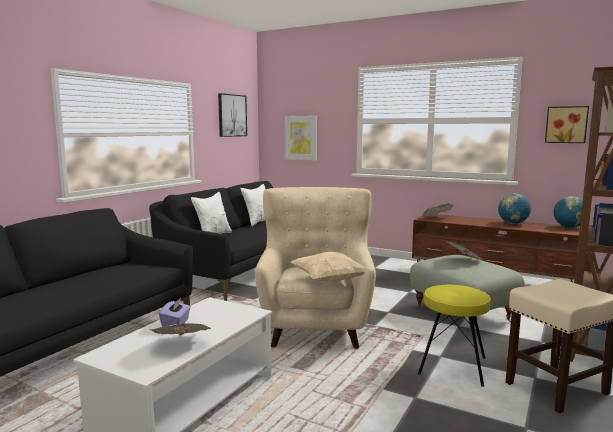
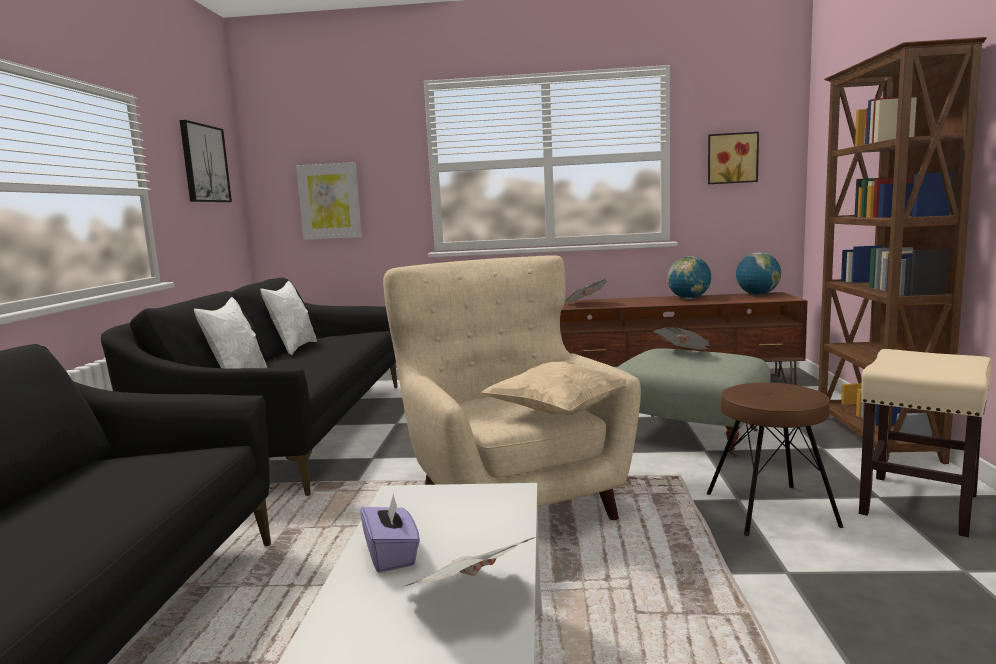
camera: 25 degrees left, 0 degrees up
(453, 366) = (771, 509): yellow stool -> brown stool

